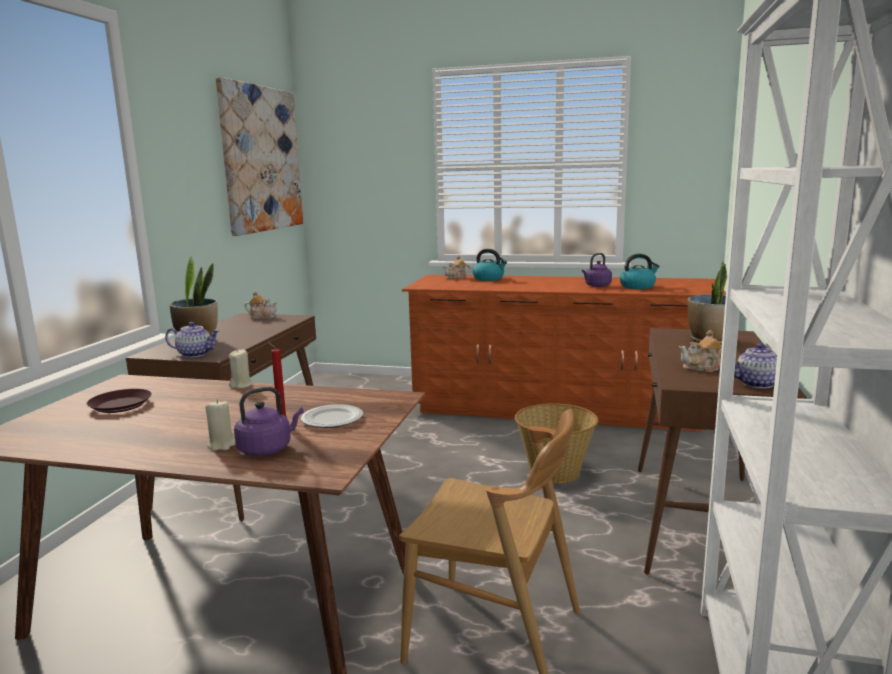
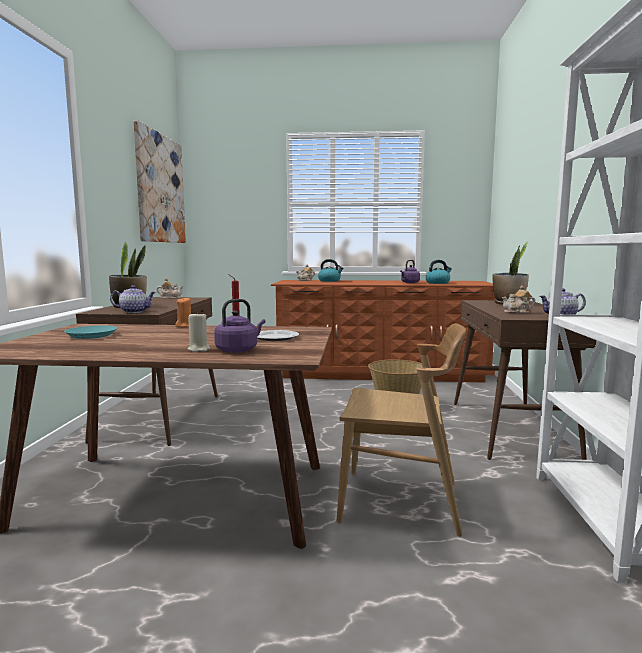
camera: 10 degrees left, 5 degrees down
(121, 405) = (92, 335): brown plate -> turquoise plate
(241, 385) = (184, 326): beige candle -> orange candle

